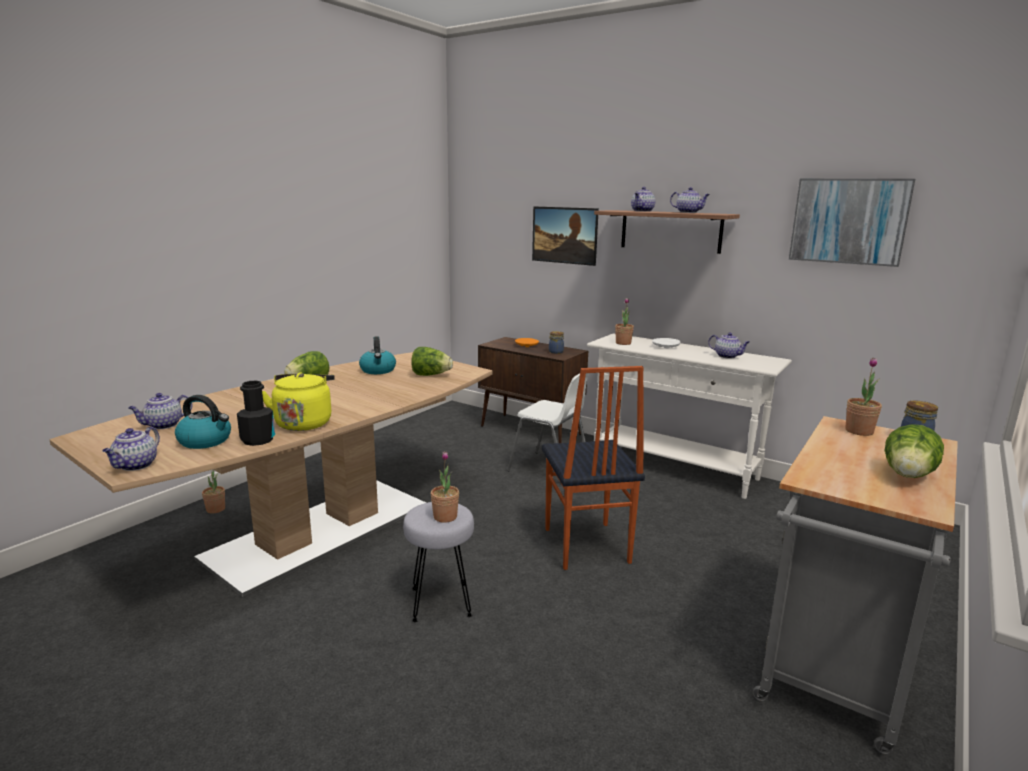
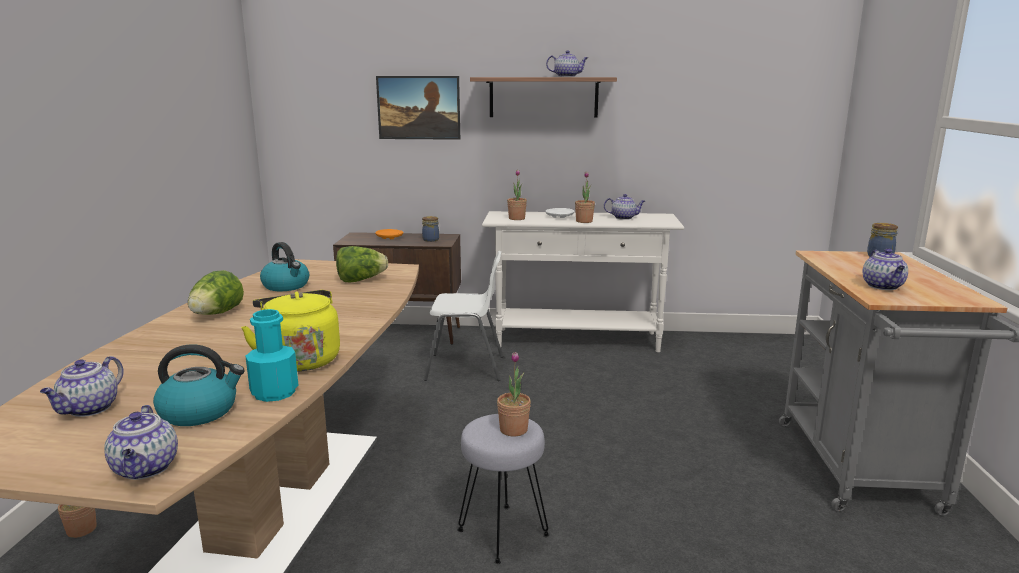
camera: 30 degrees left, 0 degrees up
(258, 440) = (274, 392): black bottle -> turquoise bottle
(585, 546) = (578, 431): chair -> none
(642, 211) = (519, 76): teapot -> teapot (883, 286)
(848, 221) = (712, 80): picture -> none
(859, 431) = (838, 257): potted plant -> potted plant (584, 221)
(908, 476) = (925, 281): lettuce -> none

